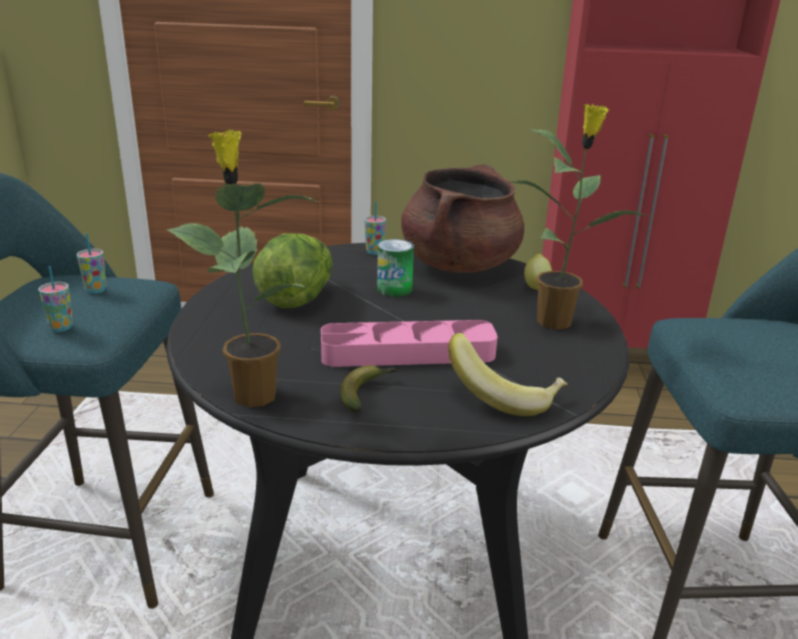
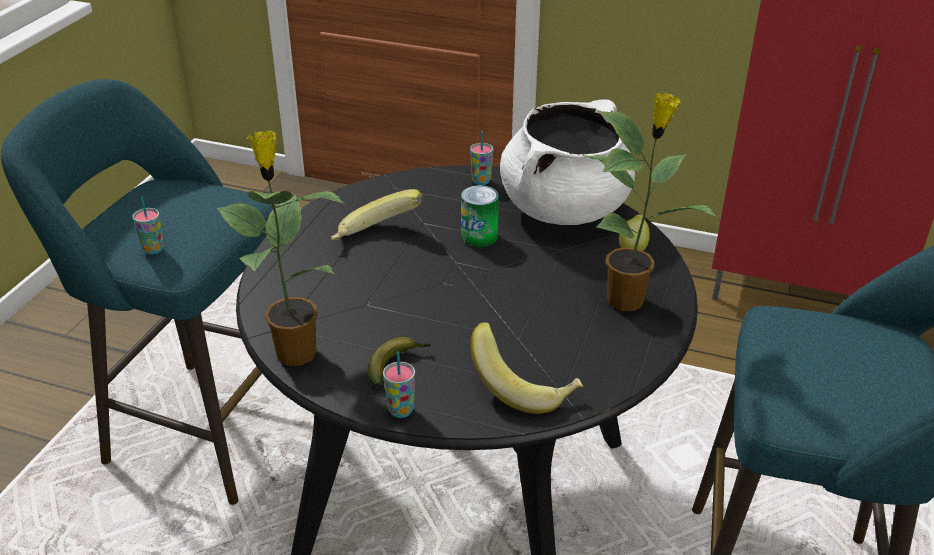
camera: 15 degrees right, 10 degrees up
(96, 290) = (194, 206): cup -> cup (401, 410)
(297, 298) = (377, 238): lettuce -> banana
(408, 352) = (456, 321): pink tray -> none
(459, 265) = (564, 209): brown cooking pot -> white cooking pot

